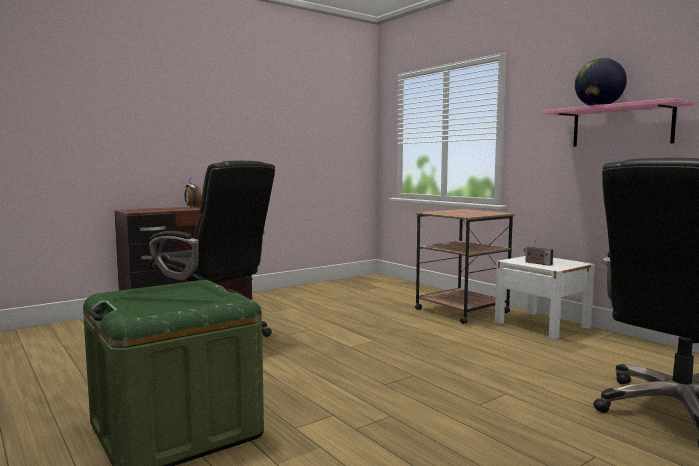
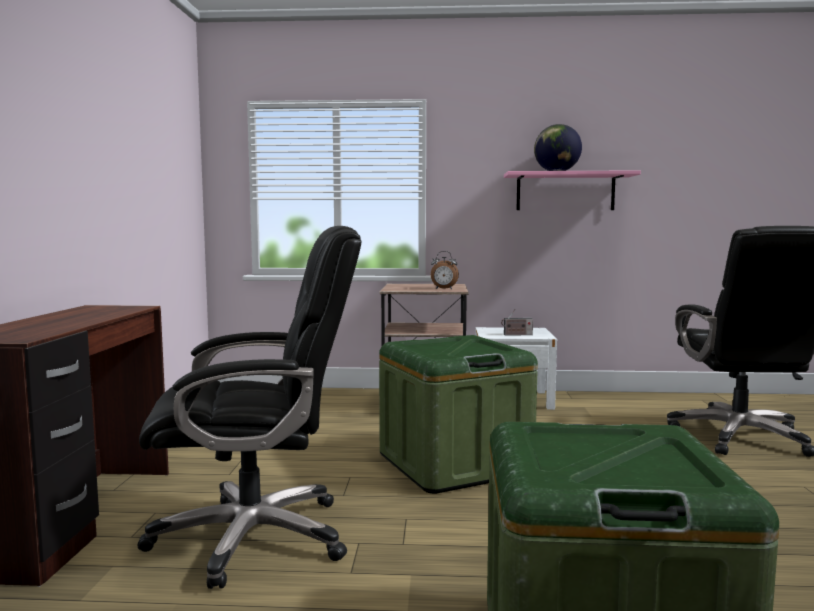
camera: 50 degrees left, 0 degrees up
(192, 207) = (65, 316): alarm clock -> alarm clock (444, 289)
(376, 342) = (454, 464): none -> green storage box

